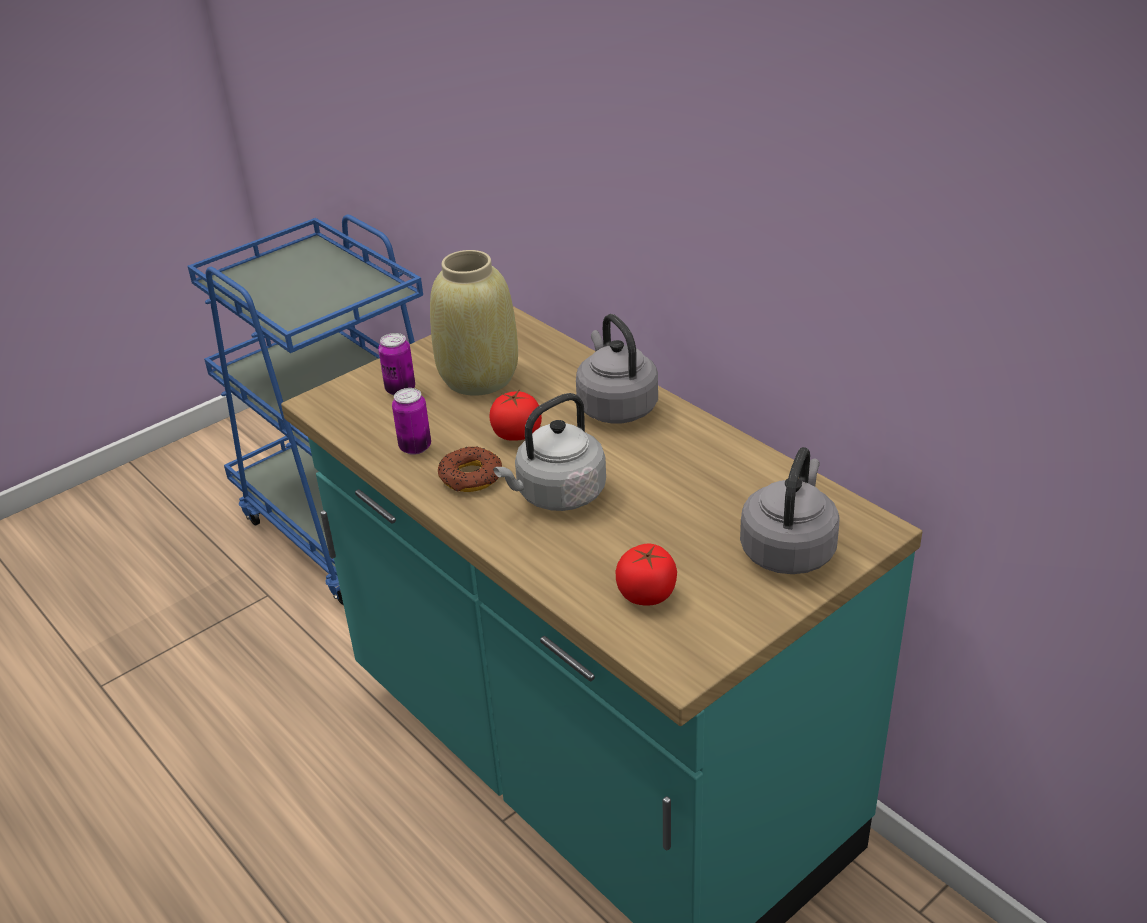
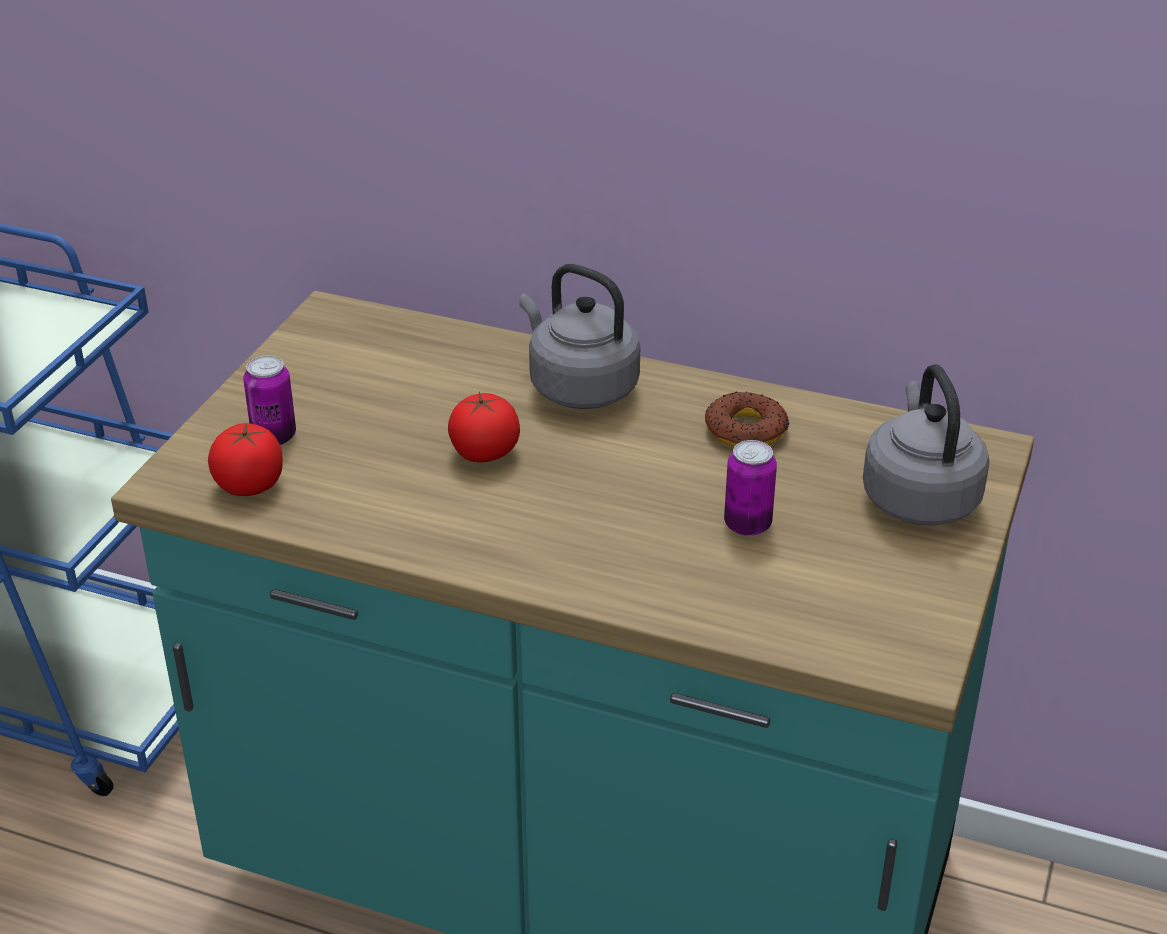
camera: 30 degrees left, 0 degrees up
(415, 447) = (363, 504): can -> can (747, 525)
(471, 476) = (471, 520): donut -> donut (746, 430)
(477, 378) = (368, 396): beige vase -> none
(557, 495) = (601, 512): grey kettle -> none
(647, 594) = (808, 595): tomato -> tomato (250, 484)

